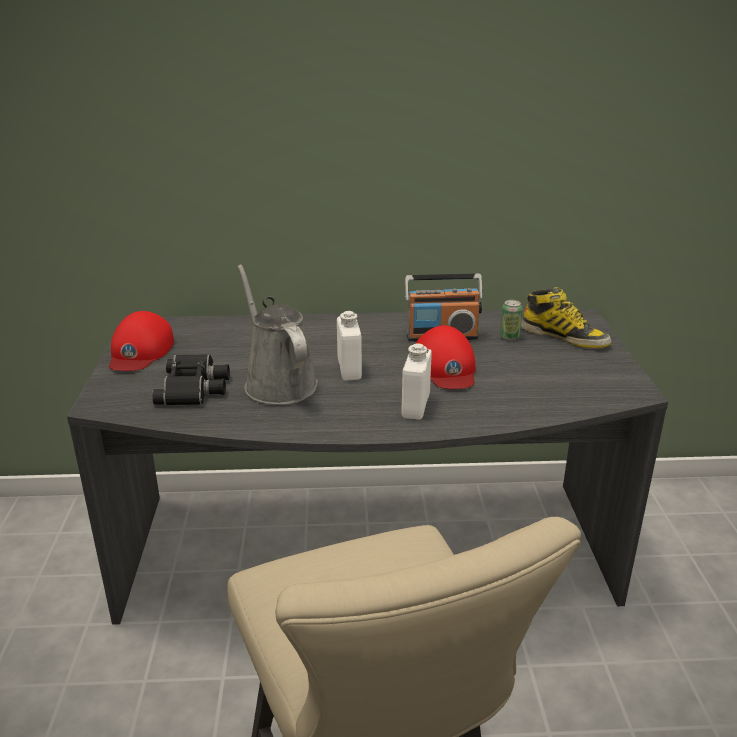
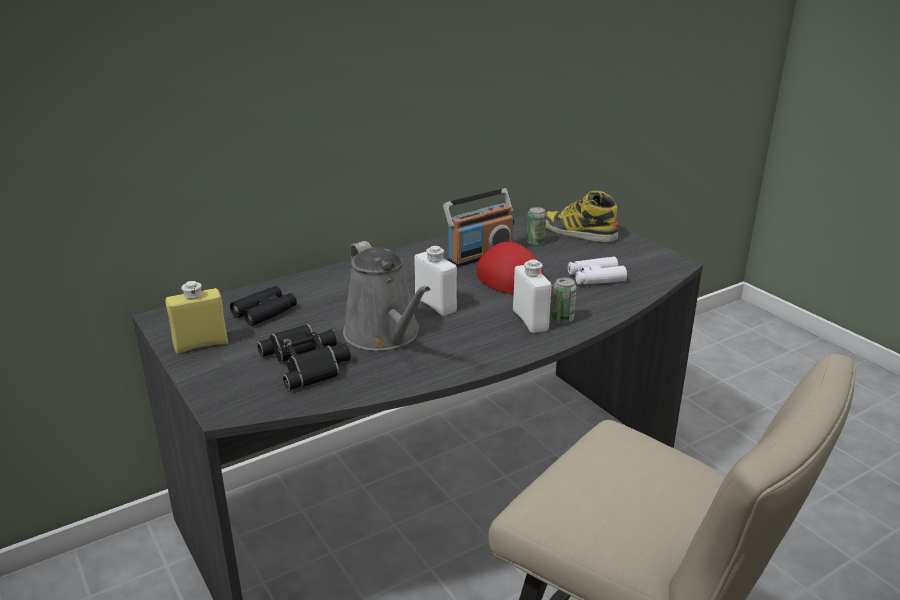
camera: 30 degrees left, 0 degrees up
(140, 351) = (201, 344): red cap -> yellow bottle
(212, 339) = (265, 312): none -> black binoculars
(277, 383) = (385, 335): grey watering can -> grey watering can turned 150 degrees counterclockwise
(447, 413) = (562, 319): none -> can
(529, 384) = (595, 278): none -> white binoculars
(564, 337) = (577, 232): boot -> boot turned 150 degrees counterclockwise

